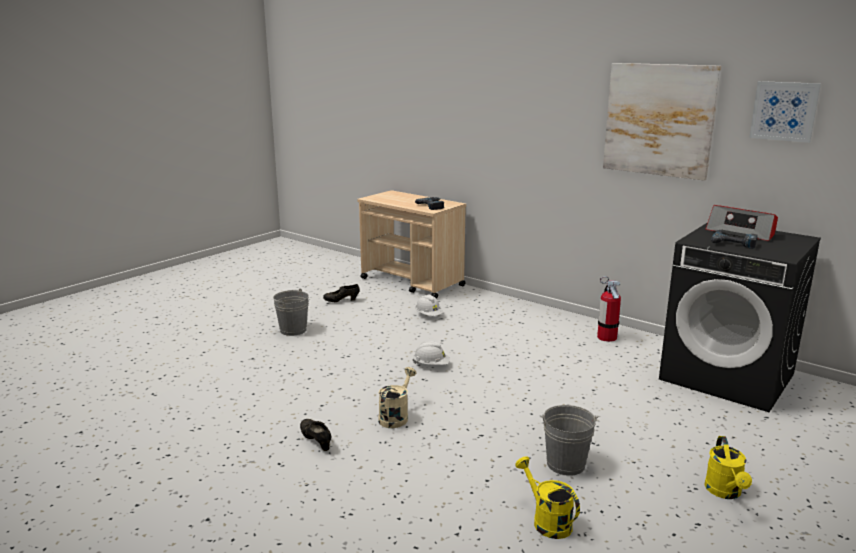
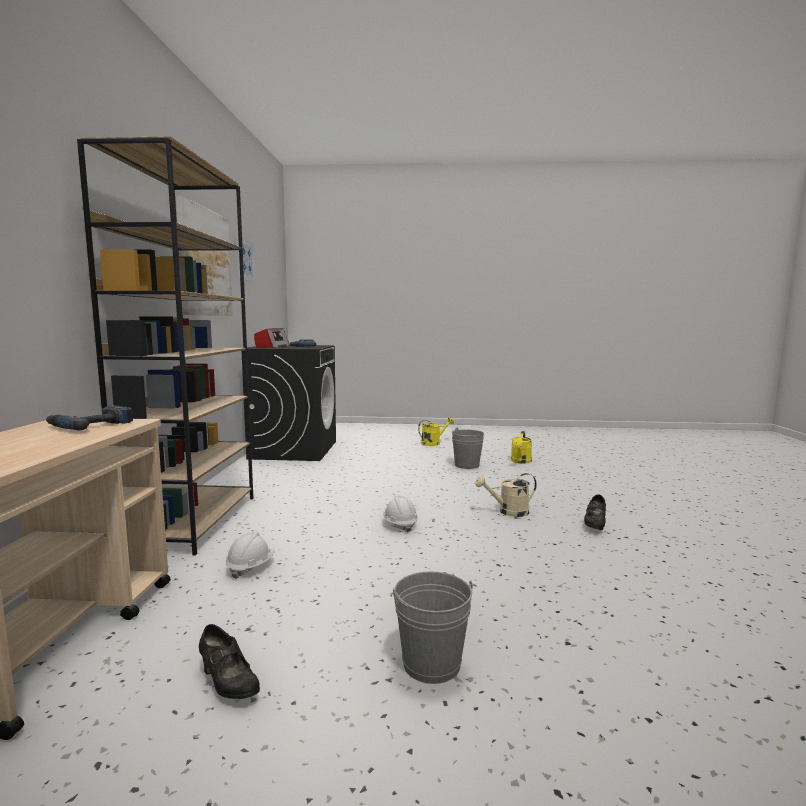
camera: 125 degrees left, 10 degrees down
(519, 311) = (193, 521): none -> brown bookcase
(606, 337) = (248, 480): fire extinguisher -> none

